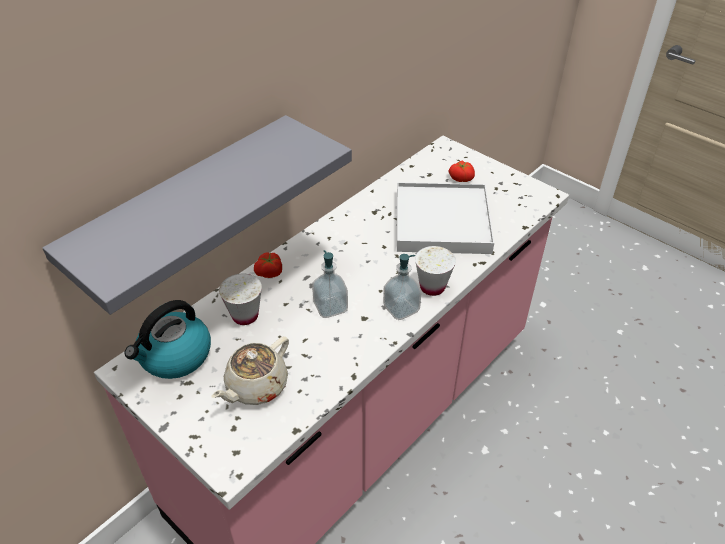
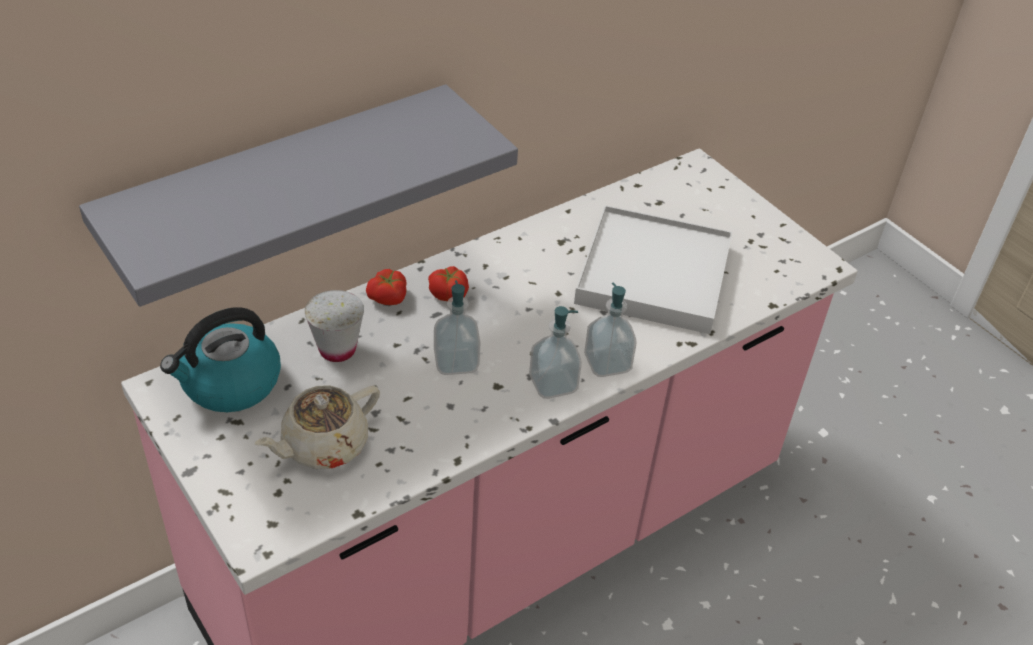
camera: 10 degrees right, 0 degrees up
(432, 287) = (607, 363): white cup -> soap dispenser
(461, 178) = (704, 216): tomato -> tomato (449, 293)

